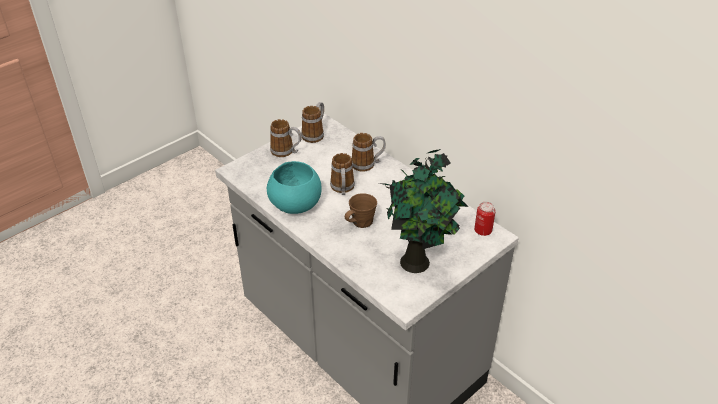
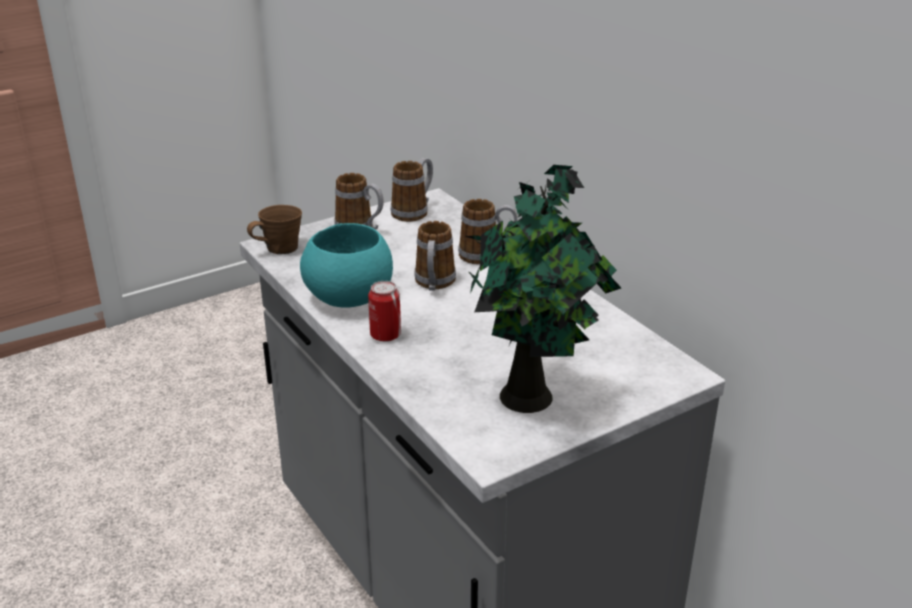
camera: 10 degrees right, 10 degrees down
(361, 222) = (449, 331): brown mug -> brown mug (279, 249)
(483, 230) = (661, 363): can -> can (385, 335)

